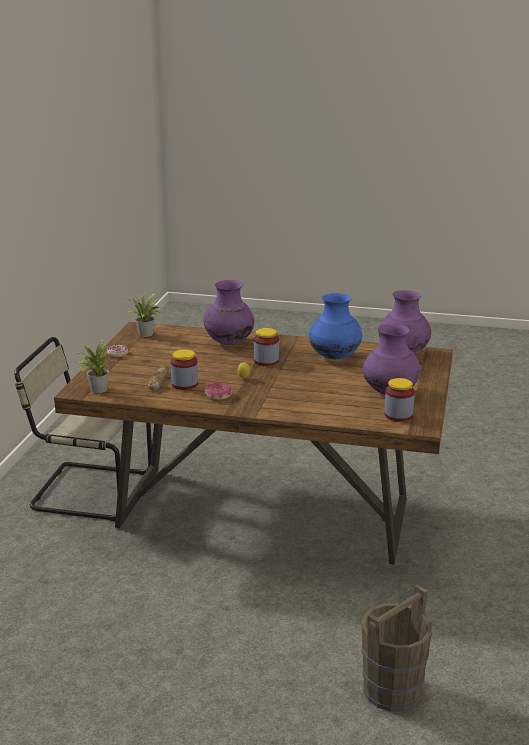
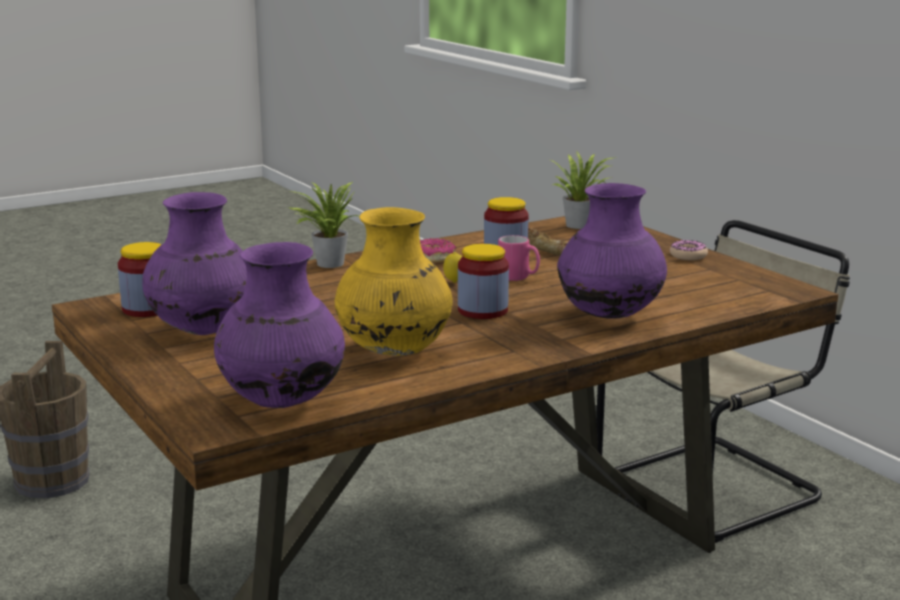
camera: 135 degrees right, 5 degrees down
(146, 335) = (745, 285): potted plant -> potted plant (327, 263)
(213, 370) = (518, 278): none -> pink mug
(335, 357) = (394, 352): blue vase -> yellow vase

